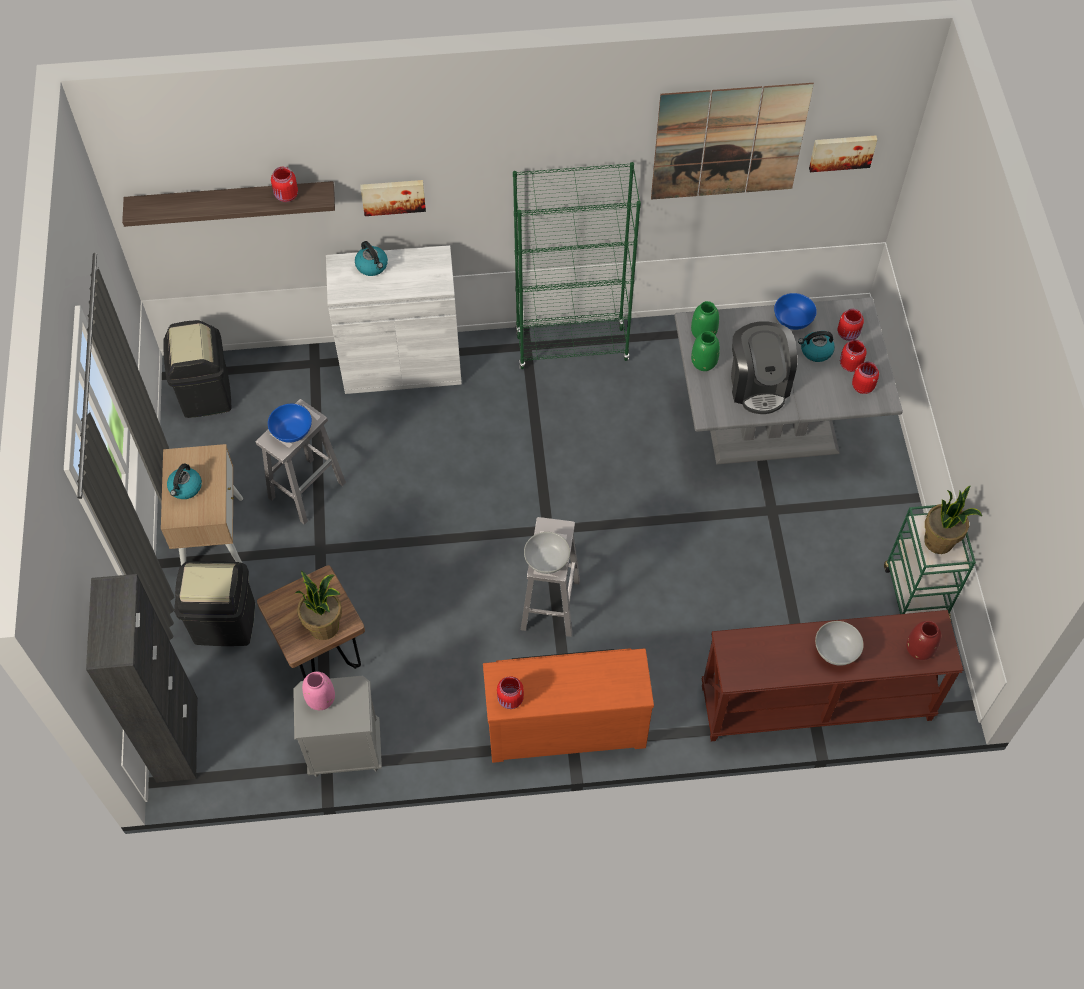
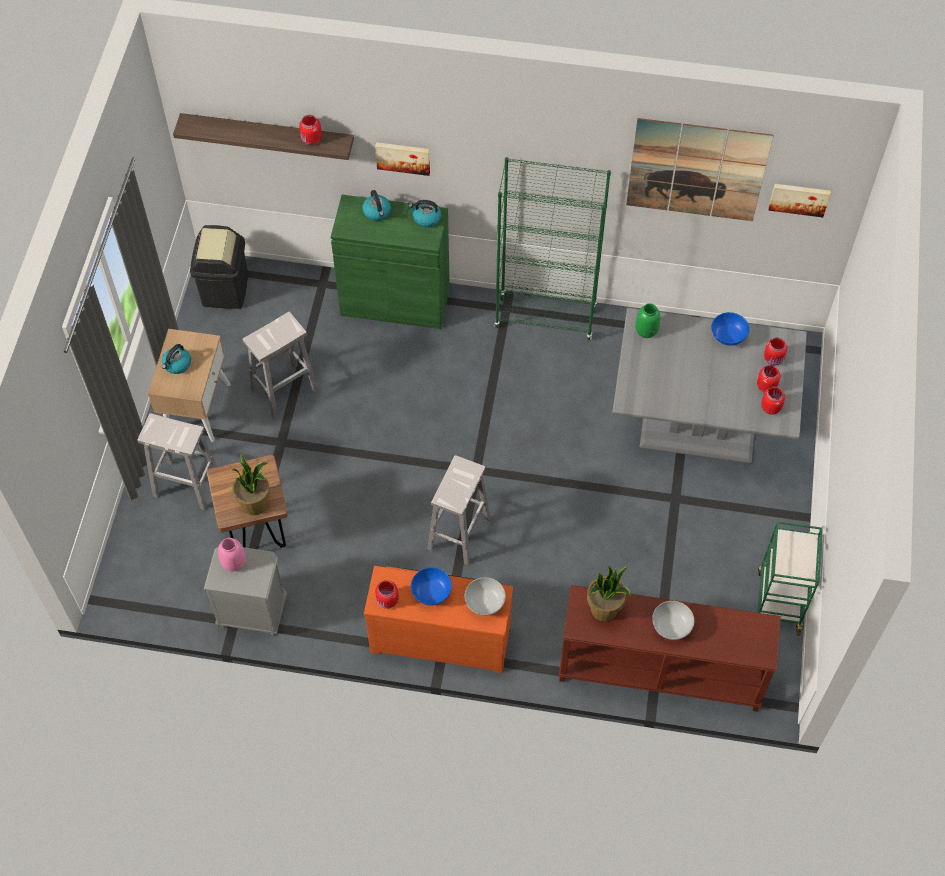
camera: 15 degrees right, 0 degrees up
(177, 739) = (121, 570): black cabinet -> none
(224, 623) = (185, 485): black trash can -> white stool
(292, 432) = (274, 338): blue bowl -> blue bowl (431, 593)
(402, 365) = (395, 301): white cabinet -> green cabinet
(547, 561) = (451, 494): white bowl -> white bowl (485, 603)
(704, 362) = (638, 356): green vase -> none
(758, 384) = (679, 385): coffee machine -> none
(815, 351) = (739, 368): kettle -> kettle (426, 218)
(920, 649) = (744, 643): red vase -> none
(939, 542) = (796, 557): potted plant -> potted plant (604, 610)

